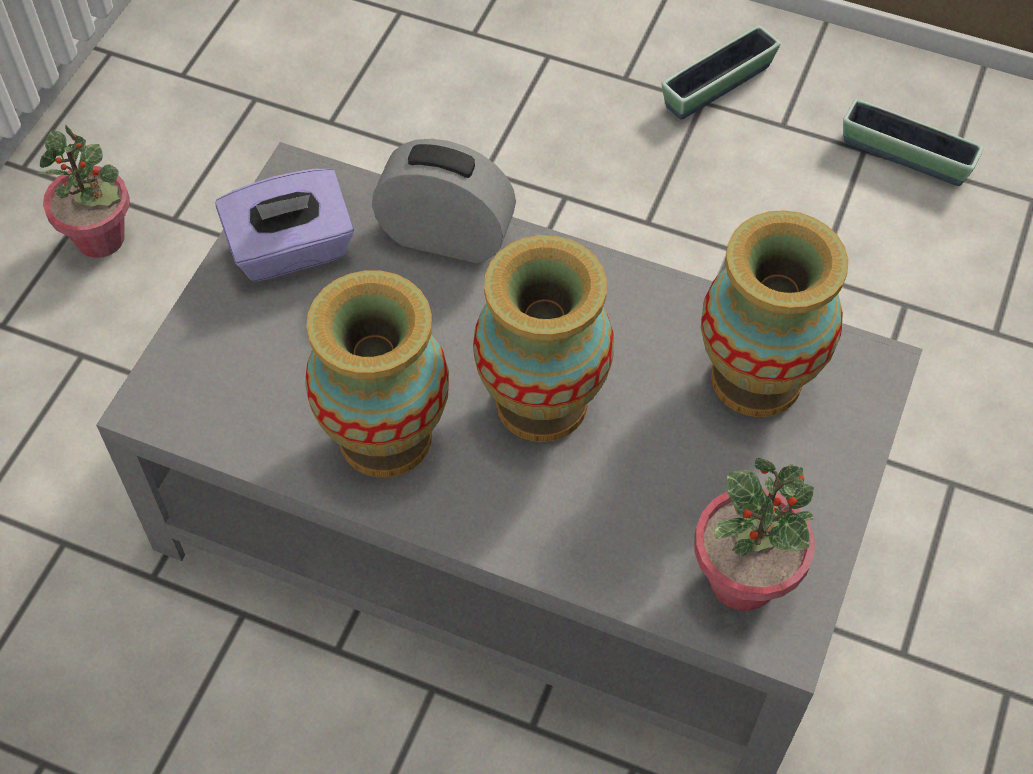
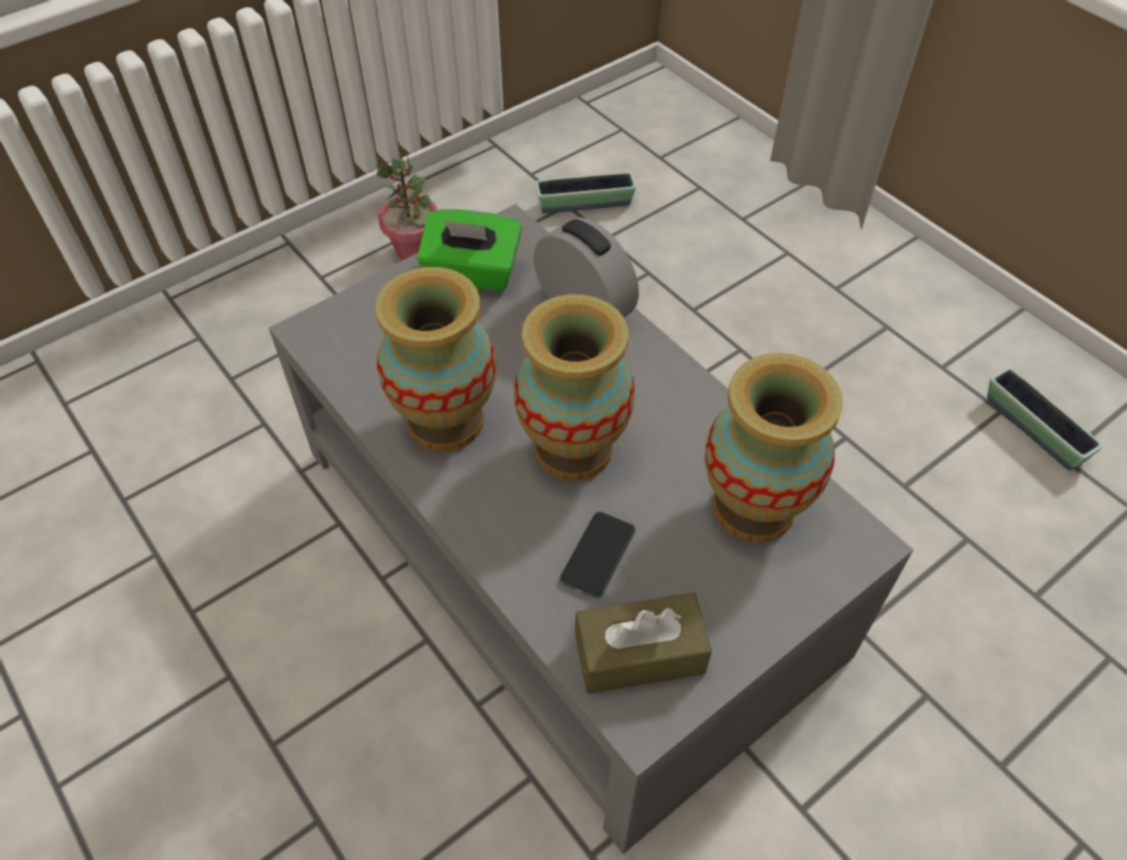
camera: 30 degrees right, 5 degrees down
(292, 250) = (472, 273): purple tissue box -> green tissue box
(640, 502) = (598, 555): none -> phone
(717, 86) = (905, 320): planter -> planter (585, 204)
(743, 579) = (639, 654): potted plant -> brown tissue box

